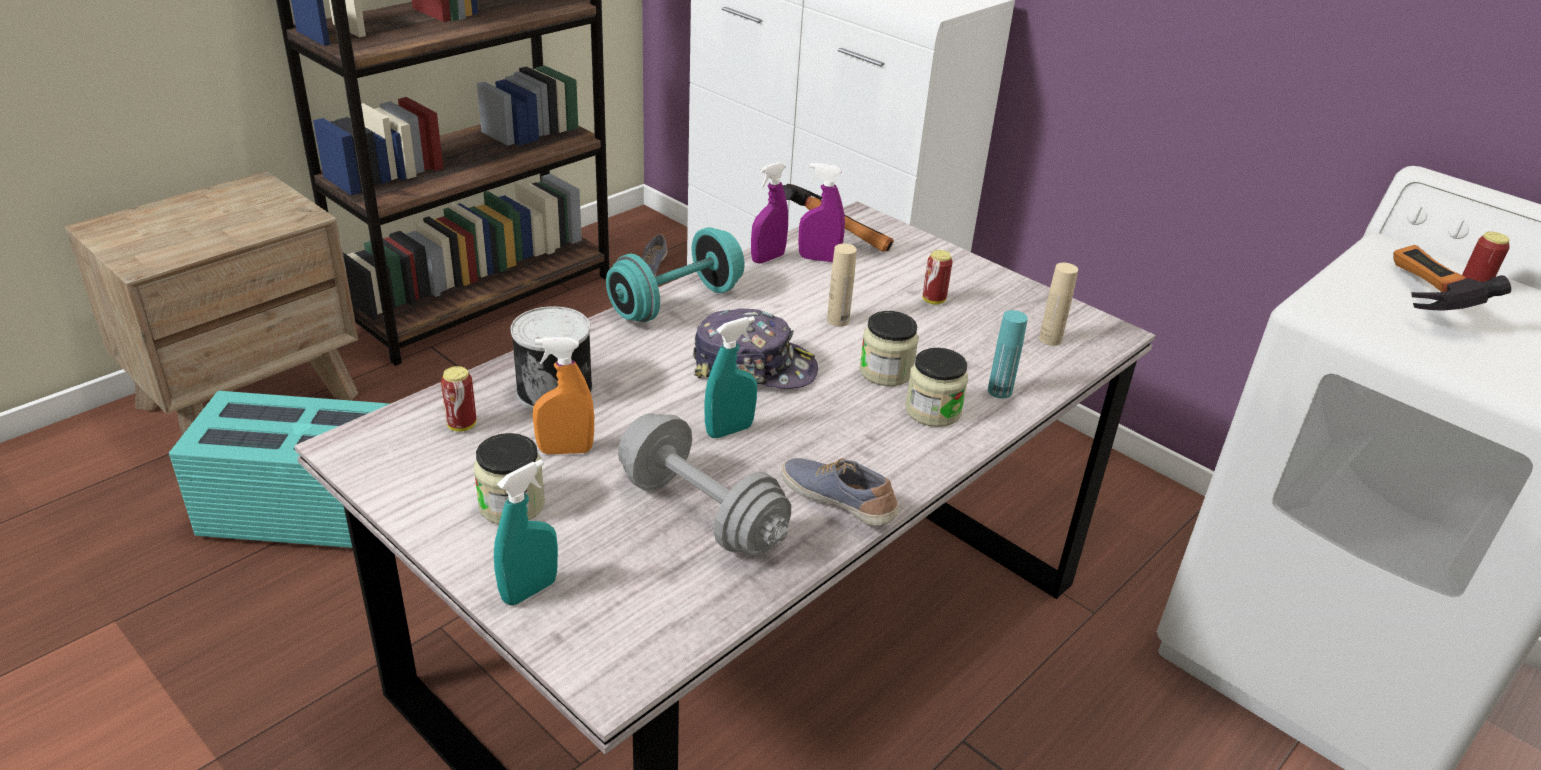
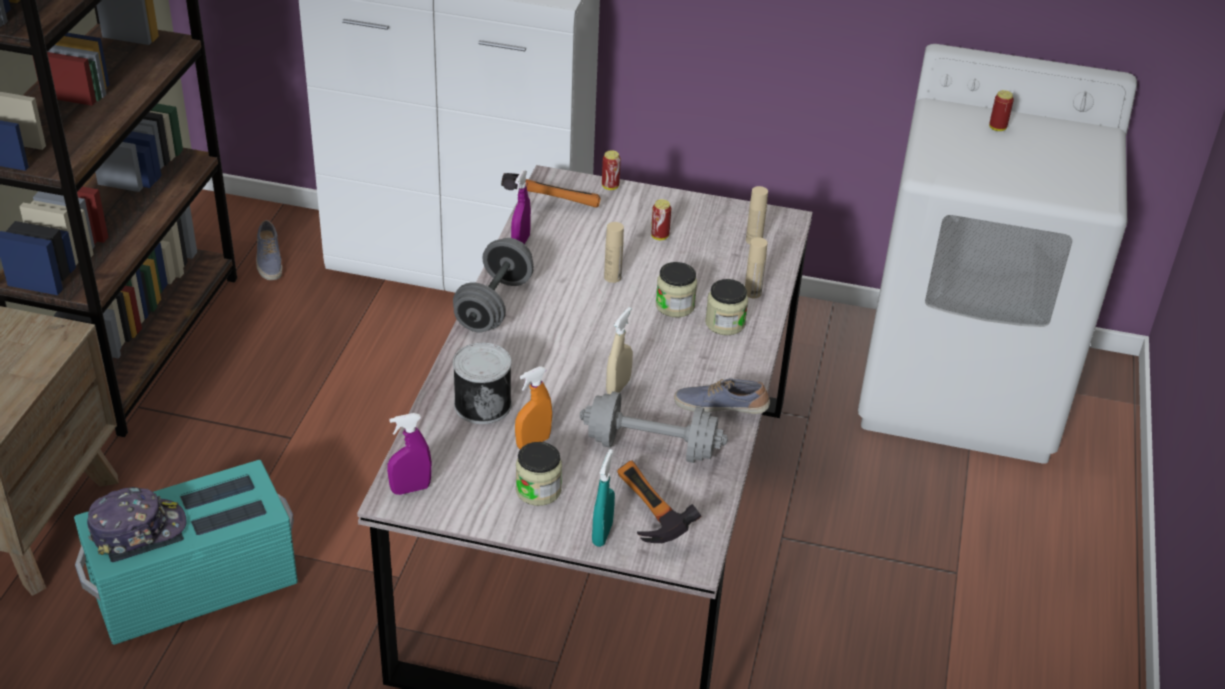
camera: 30 degrees left, 5 degrees up
(462, 425) = (450, 453): can -> can (610, 186)
(676, 303) = (494, 305): turquoise dumbbell -> grey dumbbell
(729, 430) = (618, 387): turquoise spray bottle -> beige spray bottle
(754, 367) = (591, 335): cap -> cap (137, 529)
(819, 259) = (555, 229): purple spray bottle -> purple spray bottle (410, 489)
(999, 391) = (752, 293): turquoise bottle -> beige bottle
(1418, 298) = (974, 146): hammer -> hammer (644, 517)

